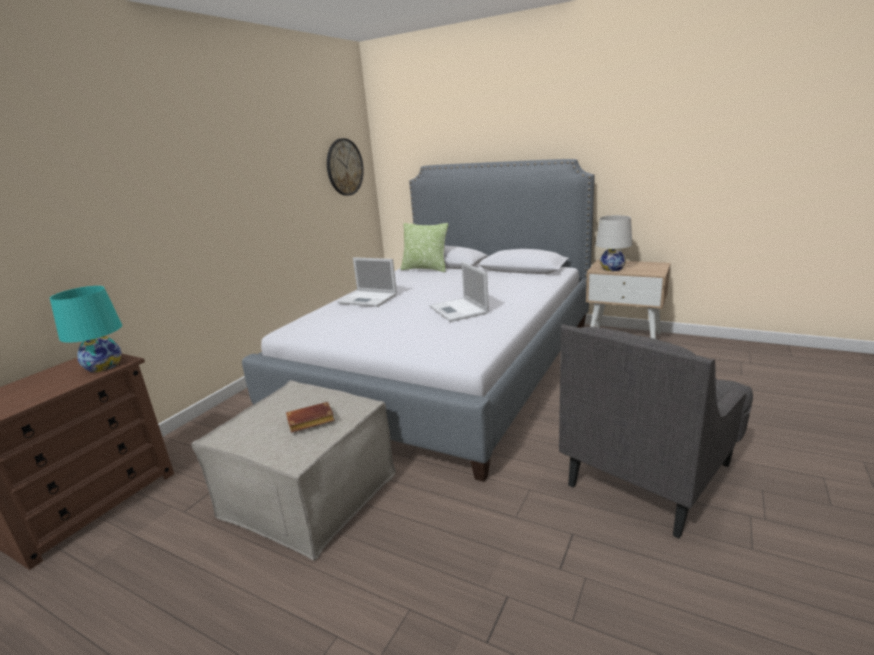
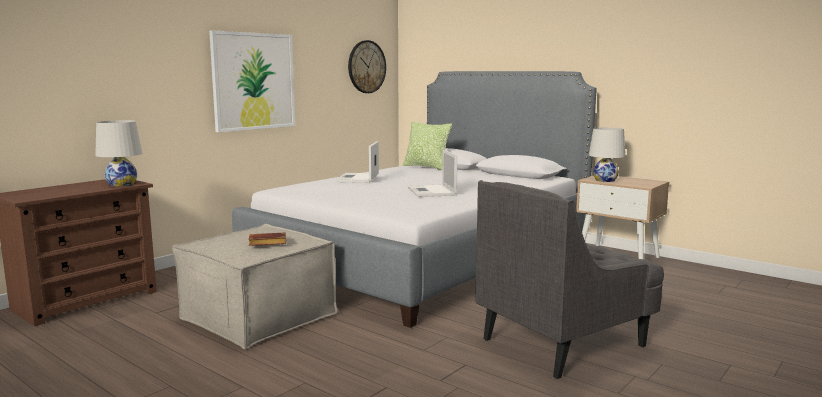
camera: 10 degrees right, 10 degrees down
(103, 366) = (122, 184): turquoise table lamp -> white table lamp
(232, 203) = (253, 81): none -> picture
(369, 299) = (357, 178): laptop -> laptop turned 60 degrees clockwise

